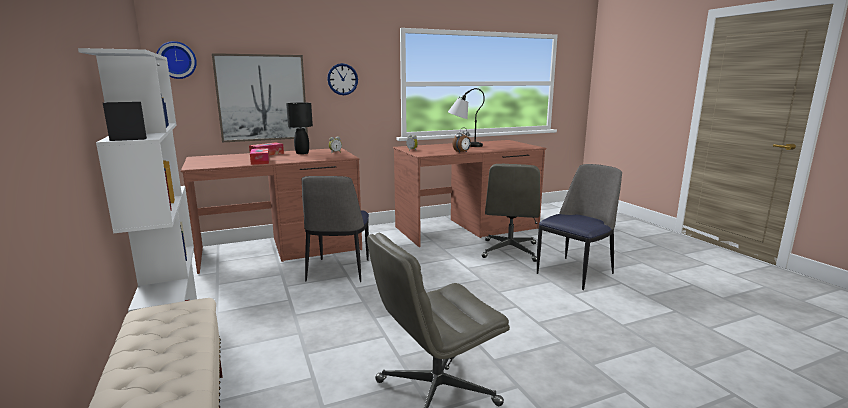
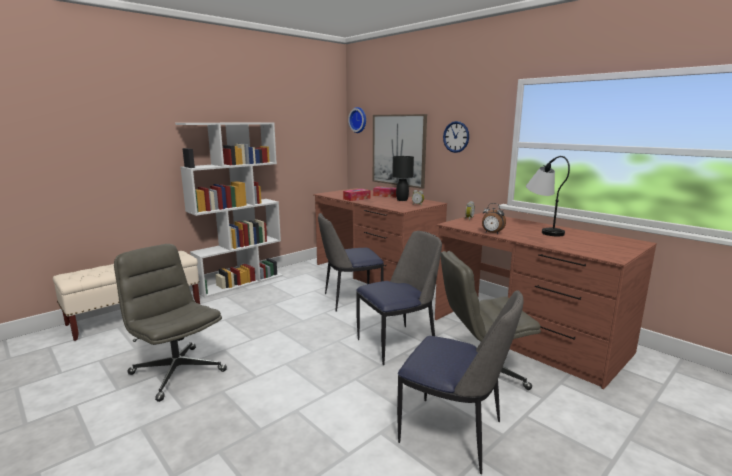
camera: 70 degrees right, 0 degrees up
(451, 267) = (398, 344): none -> chair

